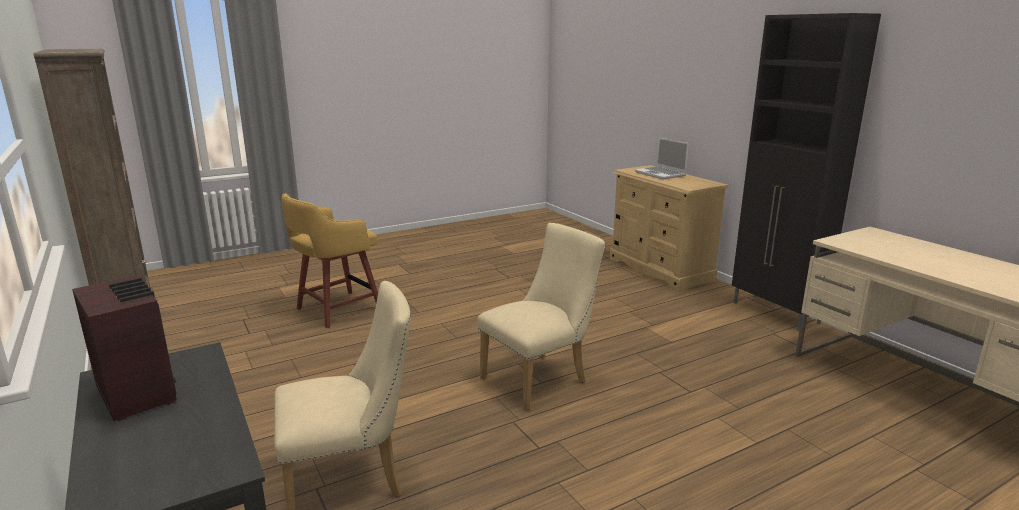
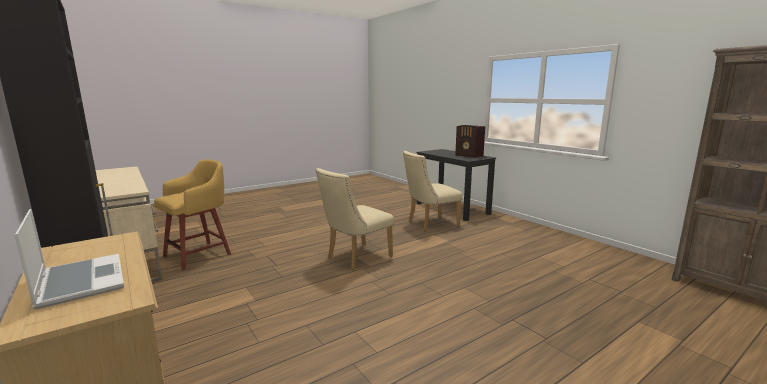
camera: 175 degrees right, 5 degrees down
(336, 310) = (556, 306): yellow stool -> yellow stool (199, 255)

